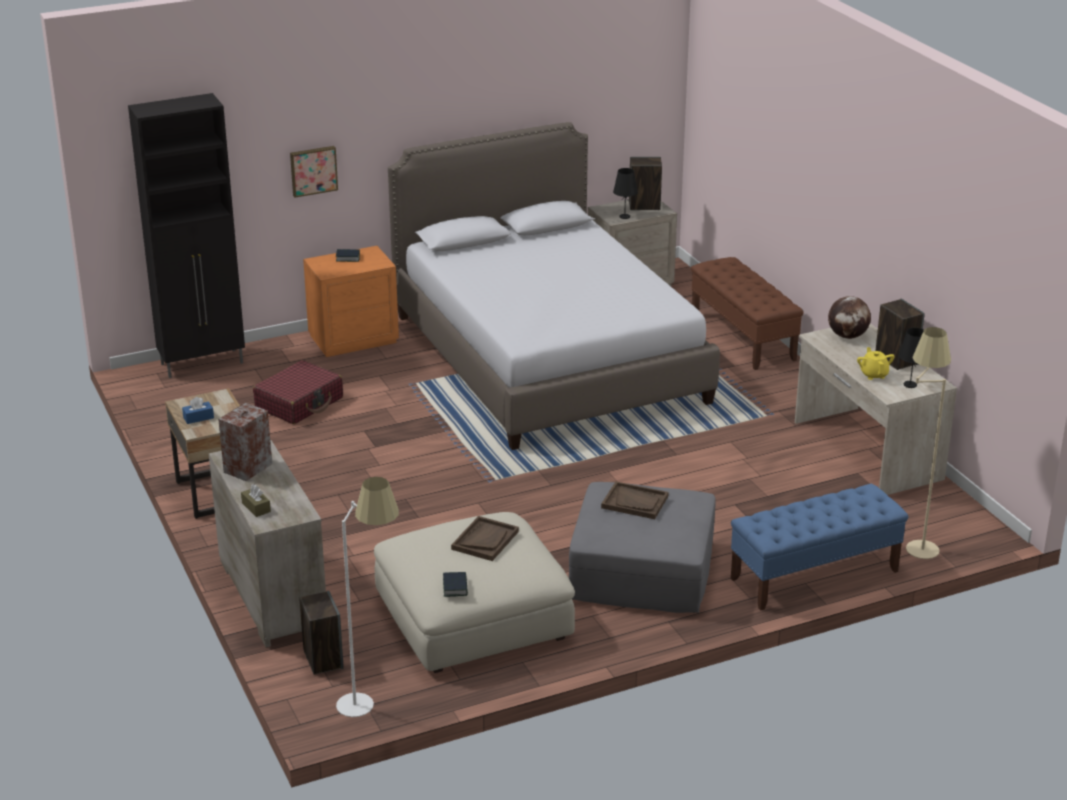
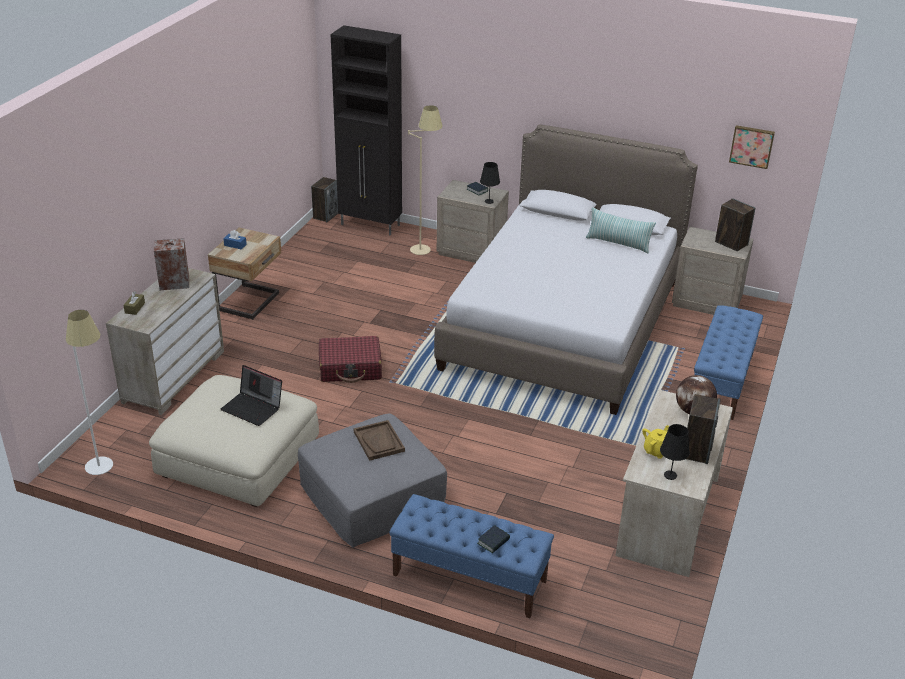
camera: 45 degrees right, 5 degrees up
(299, 403) = (377, 274): red suitcase -> red suitcase (350, 368)
(313, 170) = (471, 117): picture -> picture (752, 146)
(323, 659) = (131, 429): speaker -> speaker (326, 215)
(353, 339) = (471, 251): orange nightstand -> beige nightstand
(455, 587) = (188, 425): book -> book (493, 542)
(485, 540) = (253, 408): brown tray -> laptop
(565, 244) = (618, 243): none -> pillow
(624, 216) = (702, 244): black table lamp -> black table lamp (489, 201)
(743, 337) = (722, 381): brown bench -> blue bench
(914, 541) = (581, 605): beige floor lamp -> beige floor lamp (424, 245)

